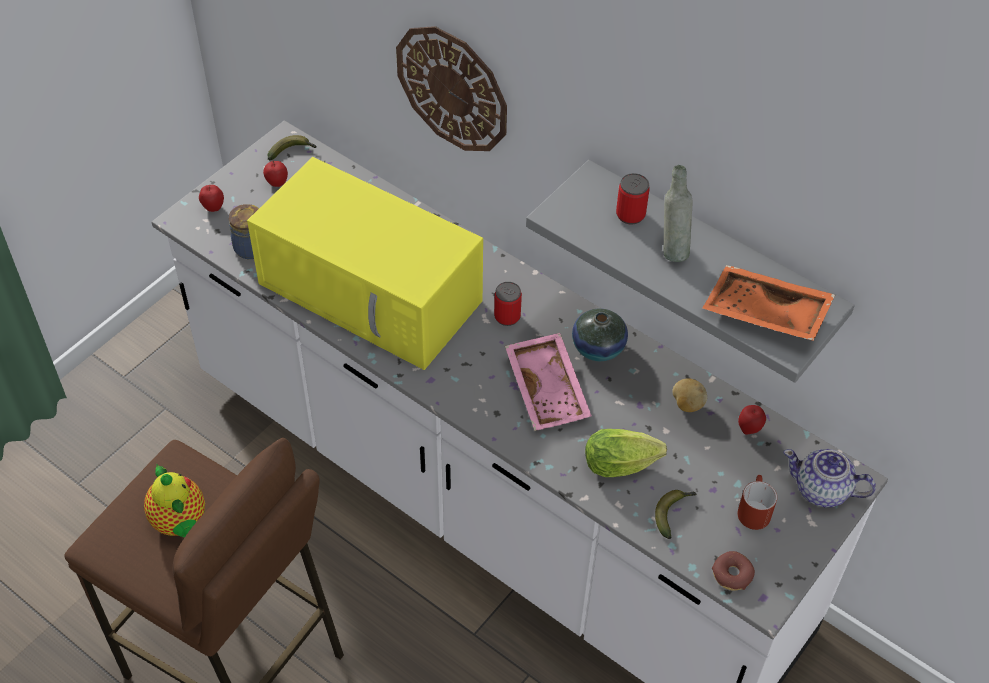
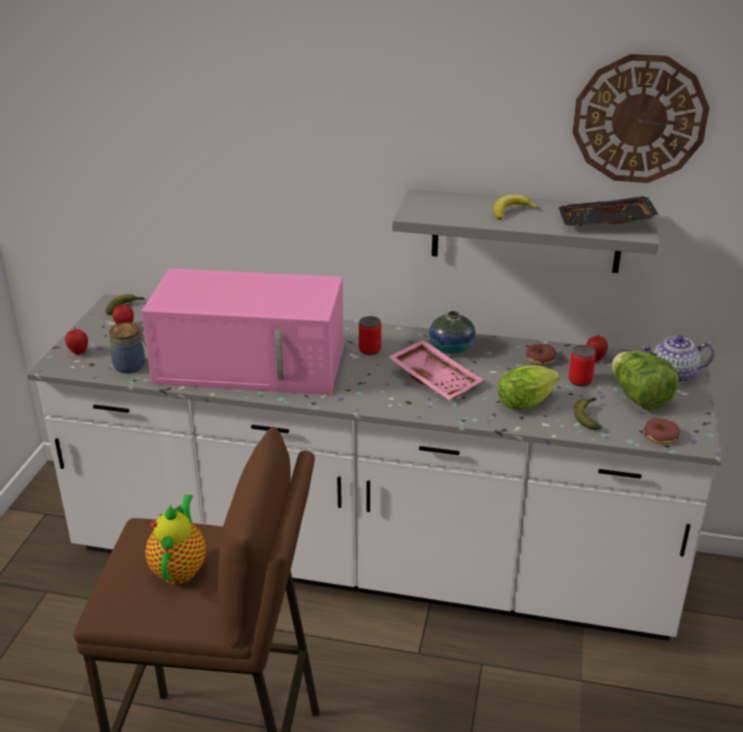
camera: 25 degrees left, 20 degrees down
(181, 523) = (180, 568): teapot -> teapot turned 120 degrees counterclockwise
(373, 292) = (253, 364): yellow microwave -> pink microwave
(452, 88) = (274, 181): wall clock -> wall clock (639, 119)
(630, 215) = (465, 204): can -> can (580, 381)
(672, 249) = (511, 211): grey bottle -> banana
(687, 404) = (541, 359): potato -> donut
(752, 509) = (639, 398): red mug -> lettuce
(764, 314) = (605, 224): orange tray -> black tray

